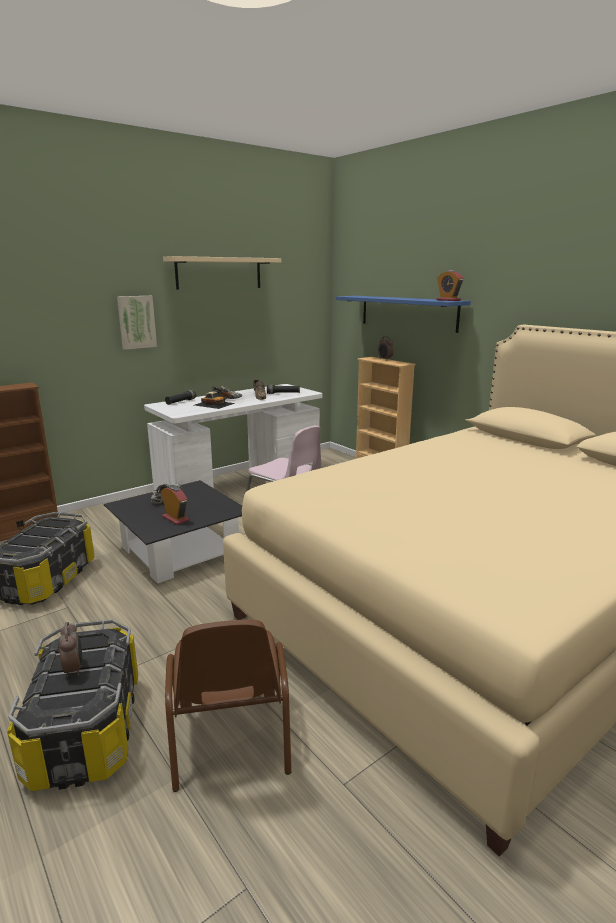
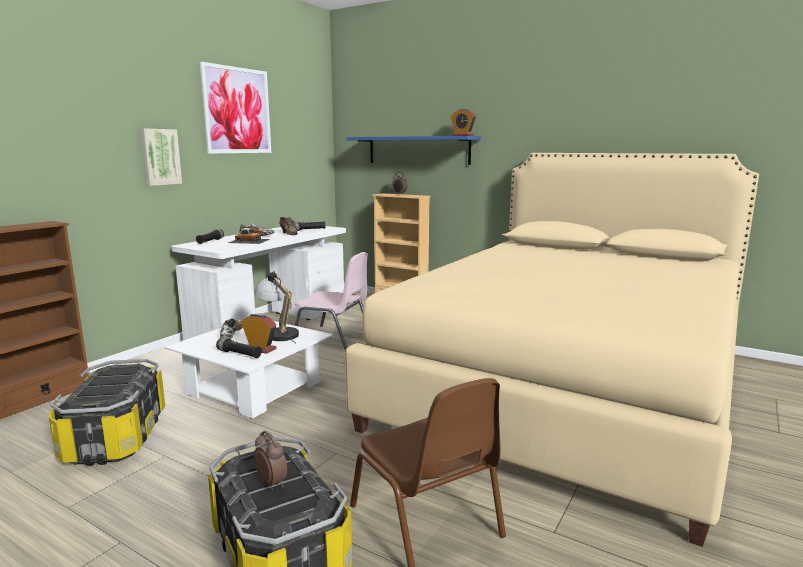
camera: 20 degrees left, 5 degrees down
(154, 522) = (239, 354): none -> black flashlight
(180, 551) = (254, 388): black coffee table -> white coffee table
(205, 503) = (278, 333): none -> table lamp
(219, 273) = (237, 110): beige shelf -> picture

